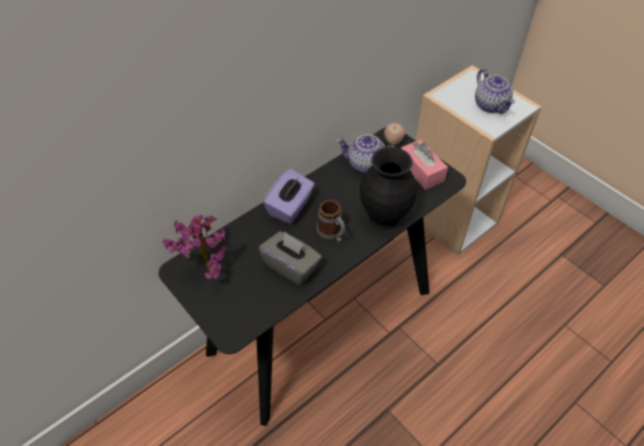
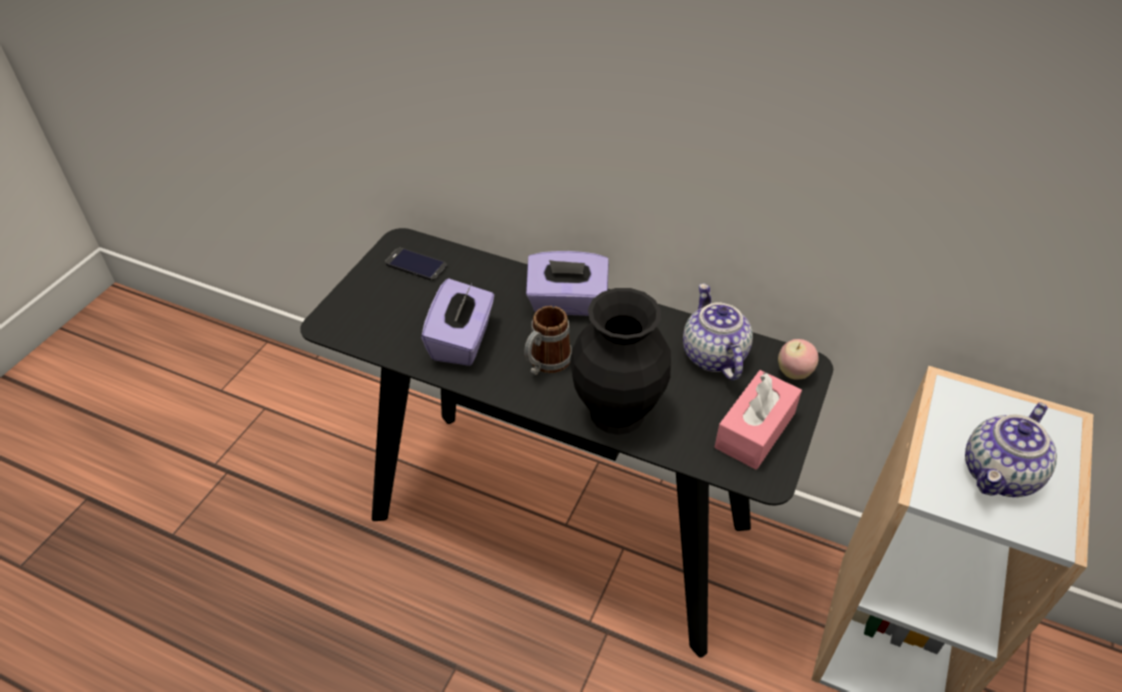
camera: 65 degrees right, 5 degrees down
(205, 269) = (416, 265): potted plant -> phone
(291, 266) = (462, 341): grey tissue box -> purple tissue box

